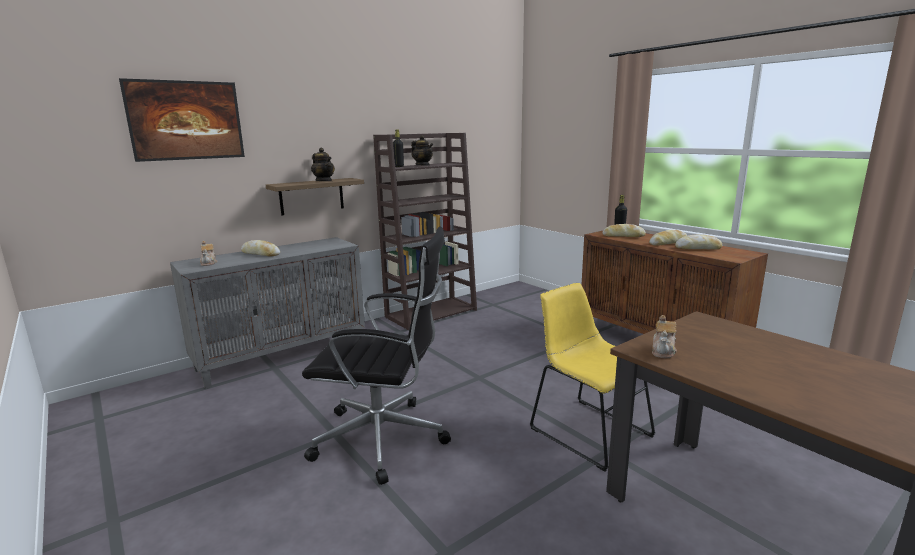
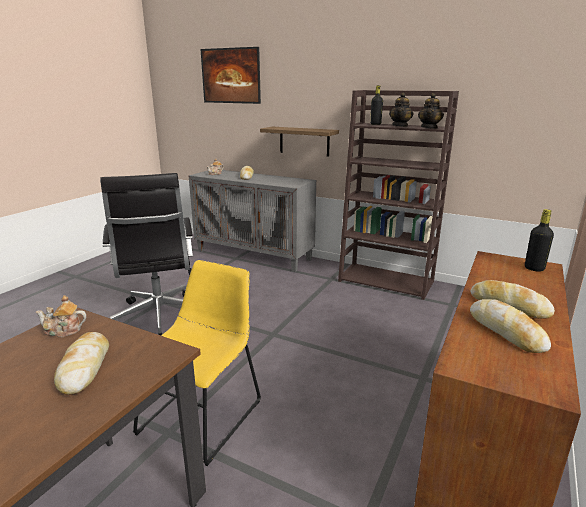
camera: 65 degrees right, 5 degrees up
(324, 181) = (304, 129): teapot -> teapot (429, 127)
(623, 236) = (506, 273): bread -> bread (85, 368)

